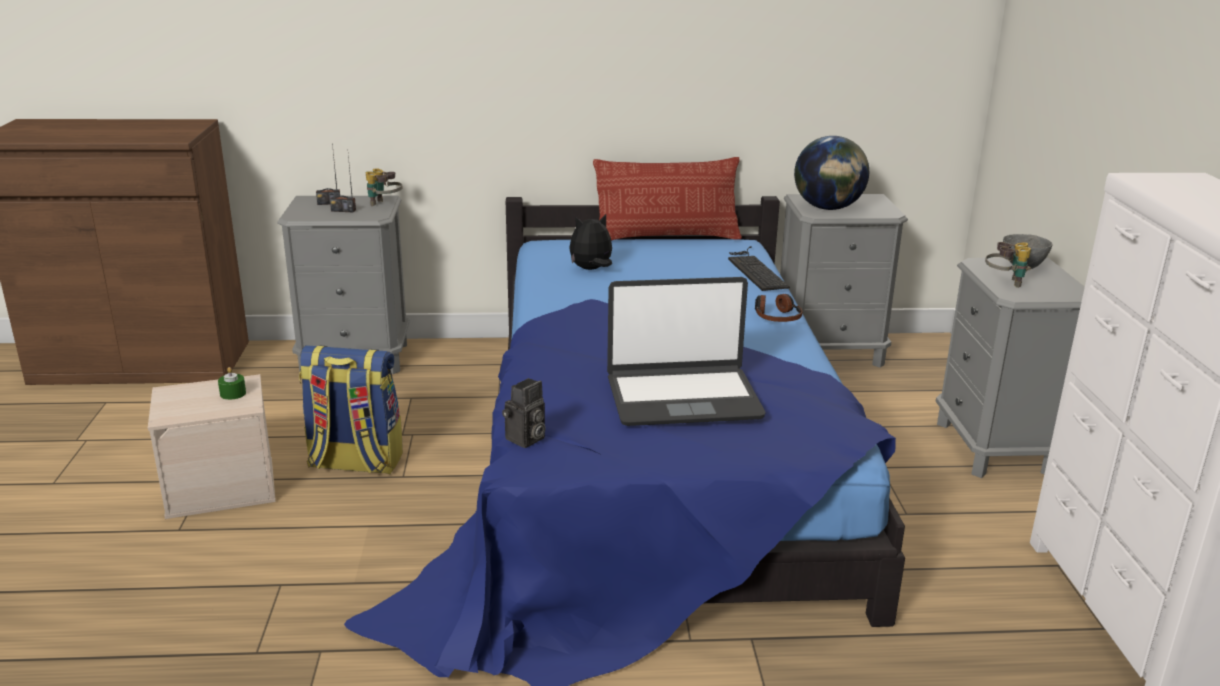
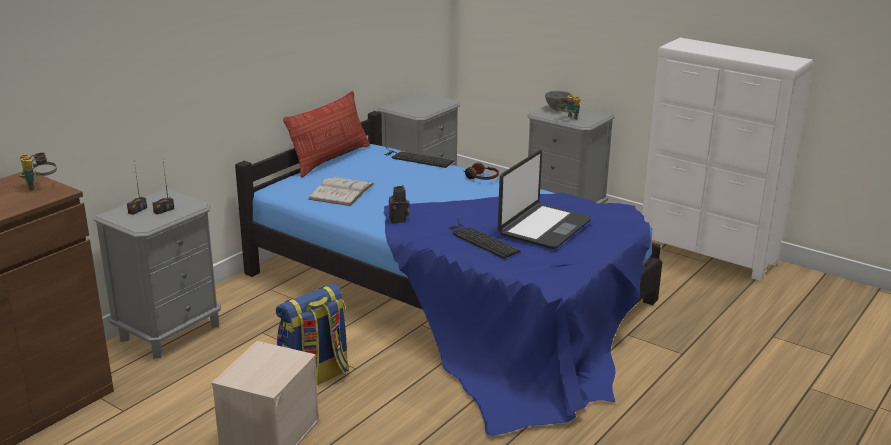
camera: 50 degrees left, 0 degrees up
(233, 393) = (272, 356): green candle -> none
(384, 205) = (179, 197): binoculars -> binoculars (40, 186)
(525, 440) = (534, 275): camera -> camera (399, 220)
(578, 373) = (480, 239): none -> keyboard
(591, 269) = (341, 191): plush toy -> white book
(828, 208) = (417, 108): globe -> none

